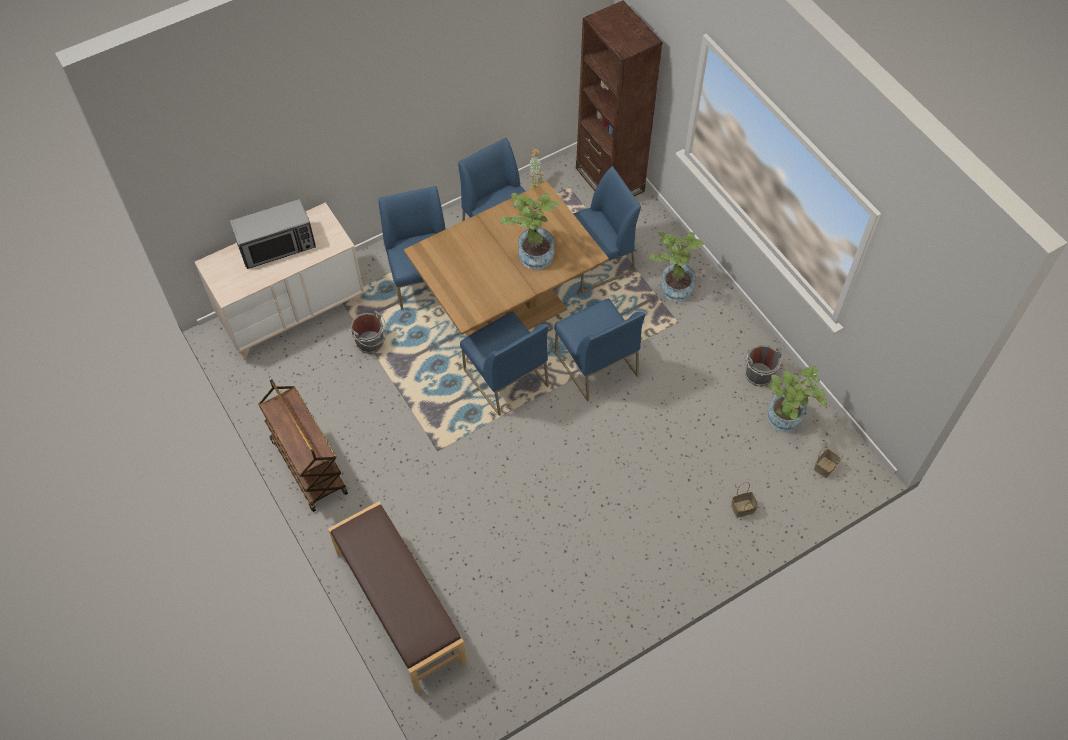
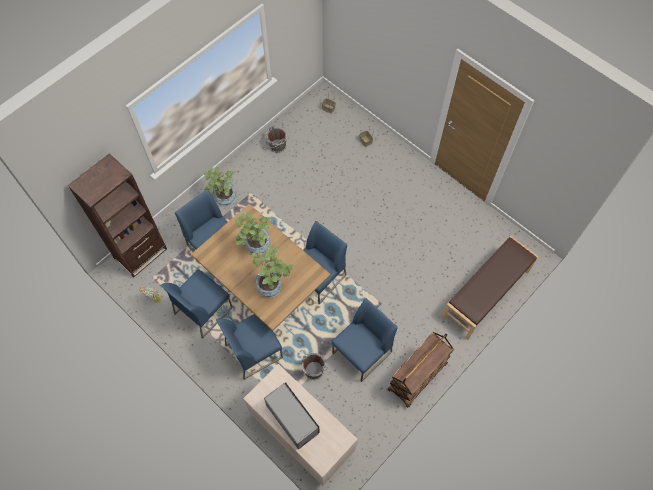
camera: 105 degrees left, 5 degrees up
(595, 364) = (293, 230): blue chair -> blue chair (362, 353)
(785, 422) = (305, 130): potted plant -> potted plant (273, 285)

